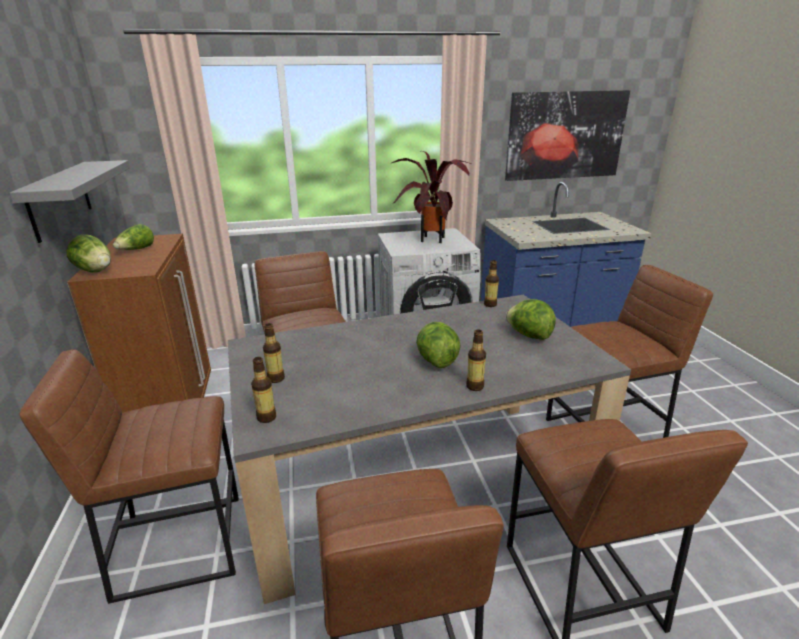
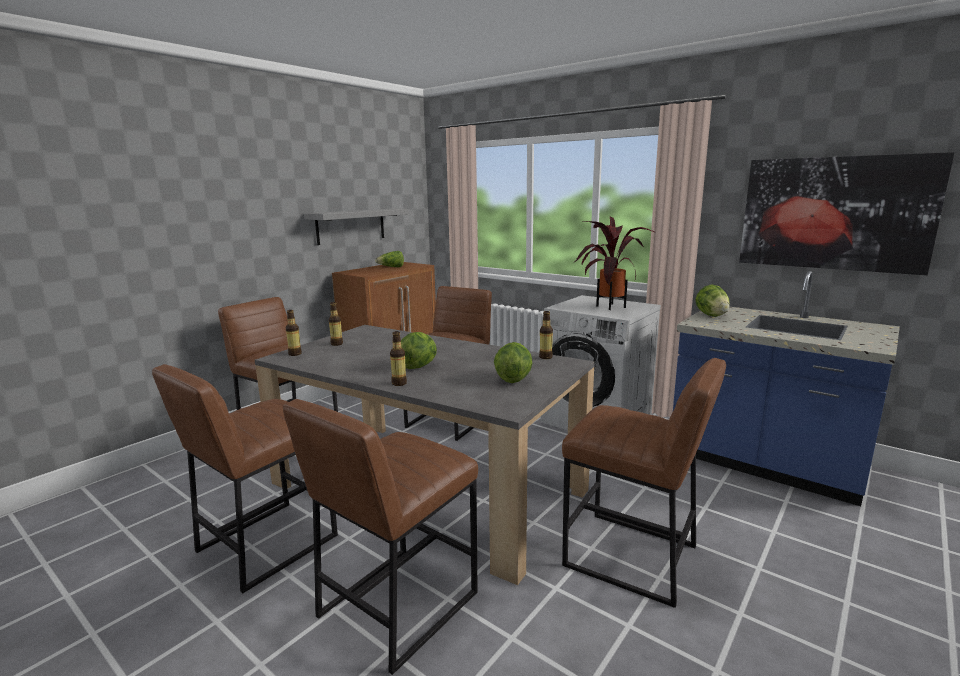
camera: 50 degrees right, 10 degrees down
(95, 271) = (351, 271): lettuce -> lettuce (711, 315)

